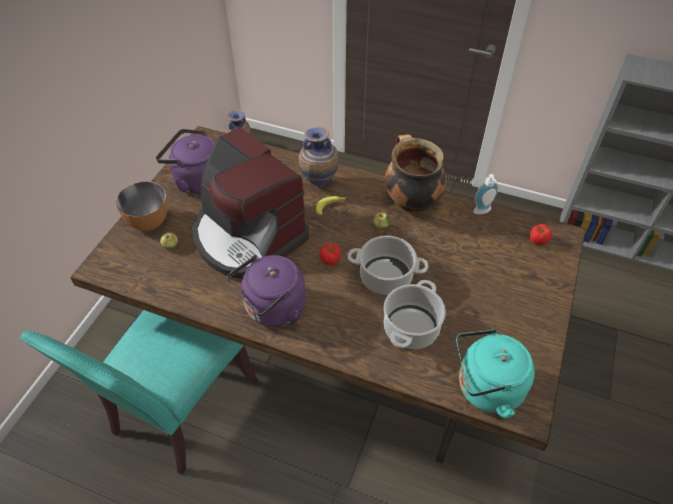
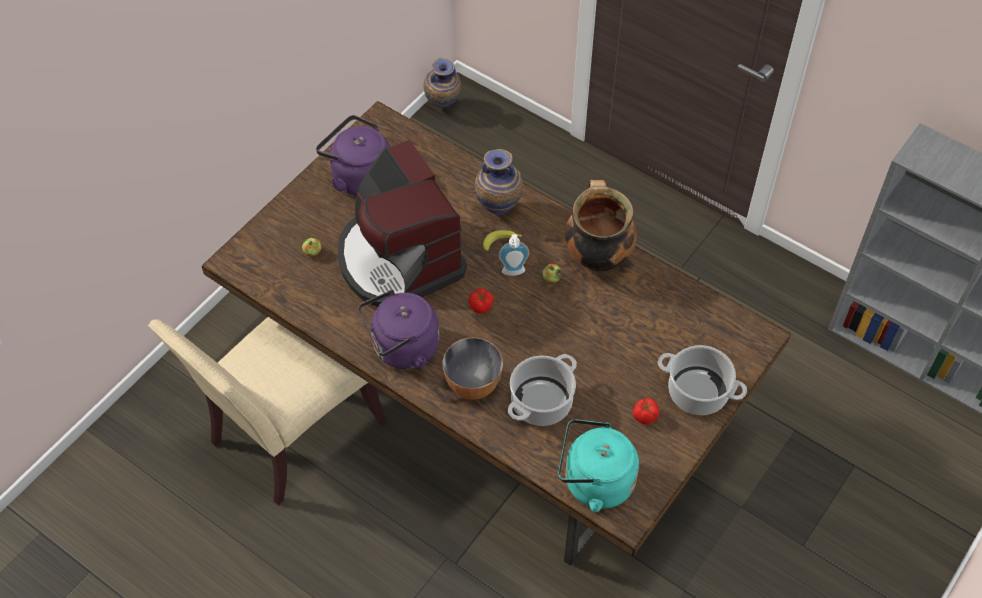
camera: 15 degrees right, 5 degrees up
(149, 222) = (295, 218): bowl -> bowl (472, 385)
(179, 409) = (290, 434): turquoise chair -> beige chair
(385, 277) = (534, 340): cooking pot -> cooking pot (697, 392)
(483, 212) = (677, 287): soap dispenser -> soap dispenser (513, 273)
(537, 240) = (726, 335): tomato -> tomato (644, 416)

